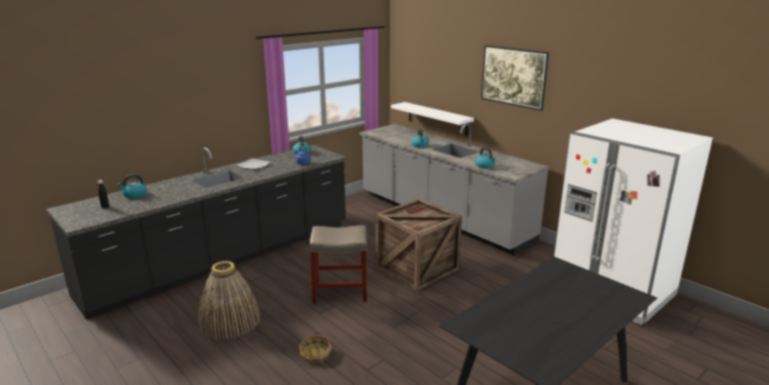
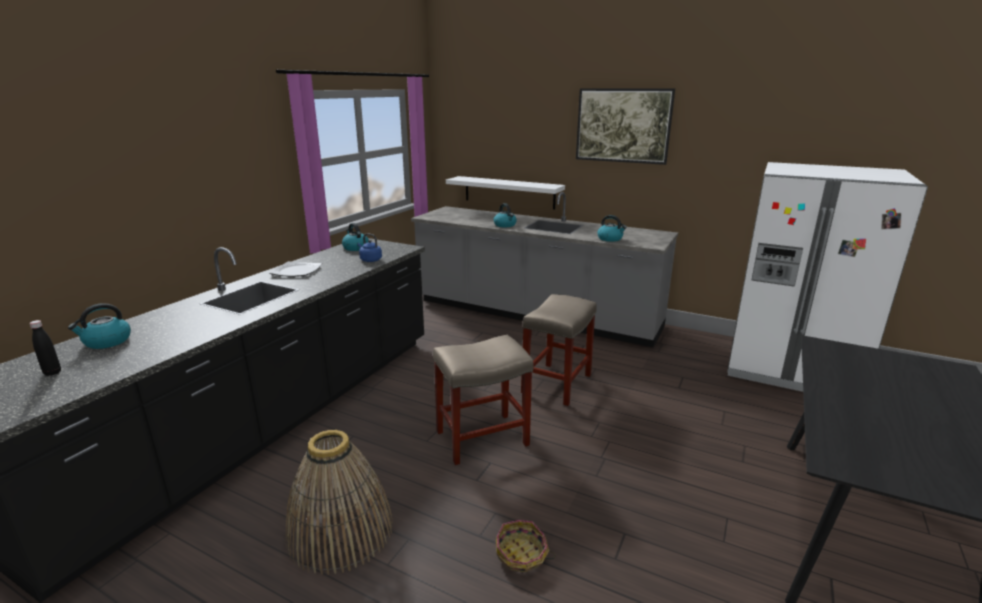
camera: 20 degrees left, 0 degrees up
(417, 268) = (557, 383): crate -> beige stool

